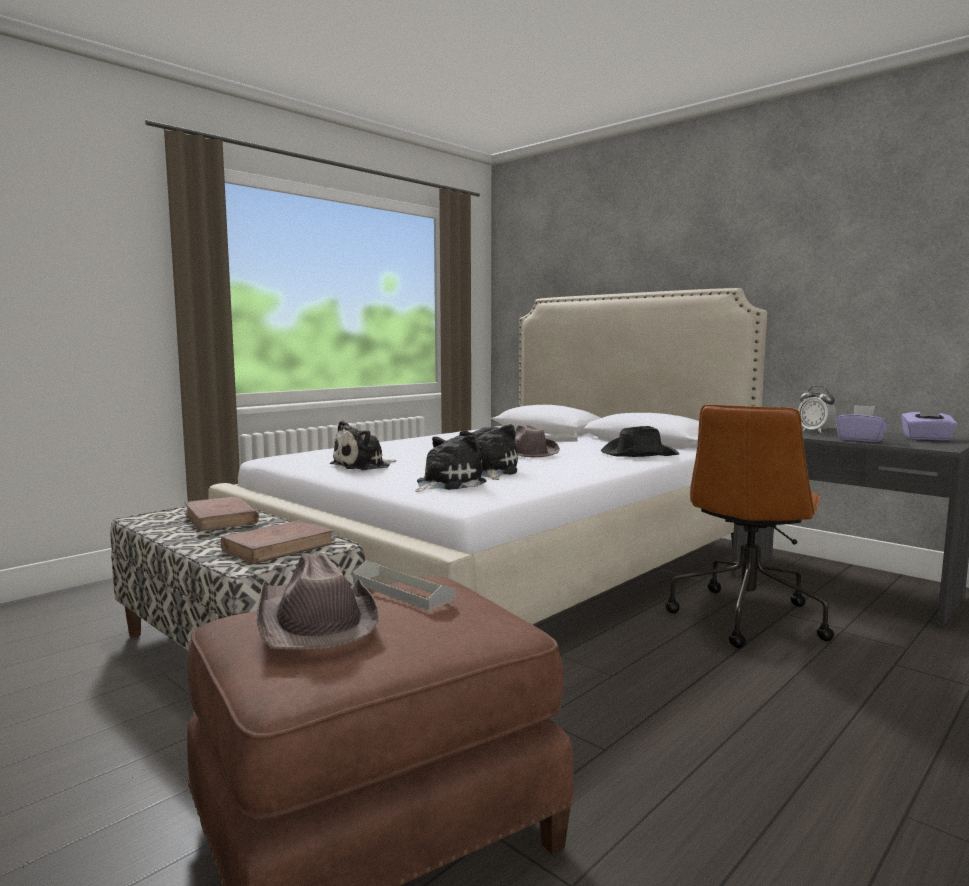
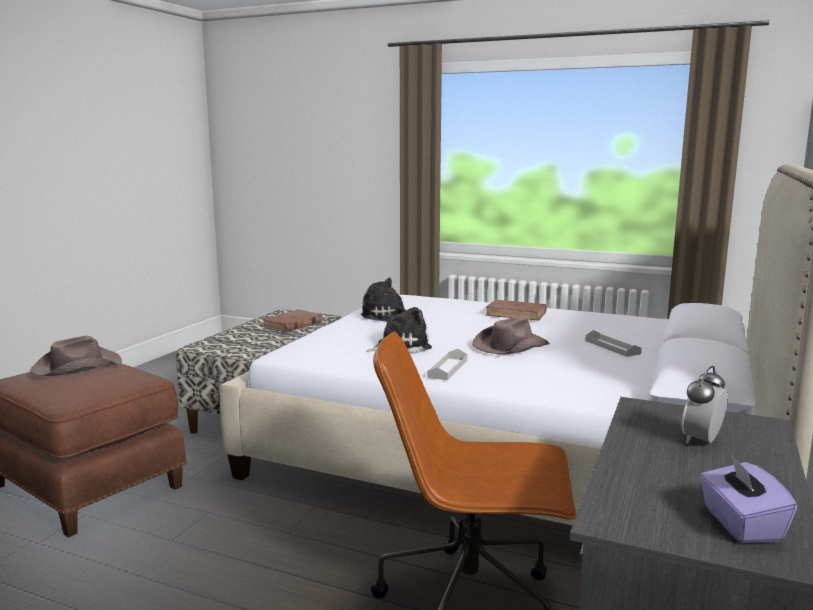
camera: 70 degrees right, 5 degrees up
(279, 547) = (235, 346): brown book -> brown book (516, 314)
(402, 591) = (118, 374): grey tray -> grey tray (447, 368)
(447, 484) = (339, 342): plush toy -> none
(638, 454) = (575, 385): black hat -> none
(860, 440) = (637, 466): purple tissue box -> none

